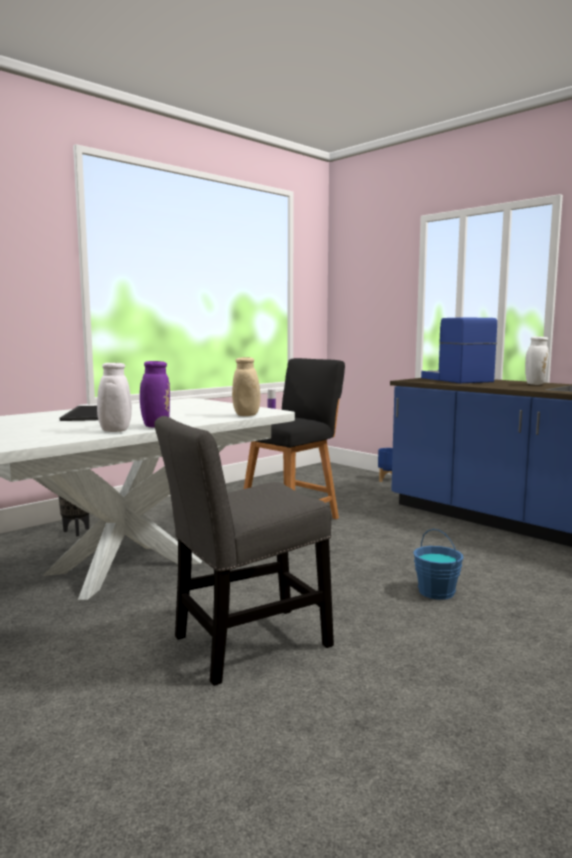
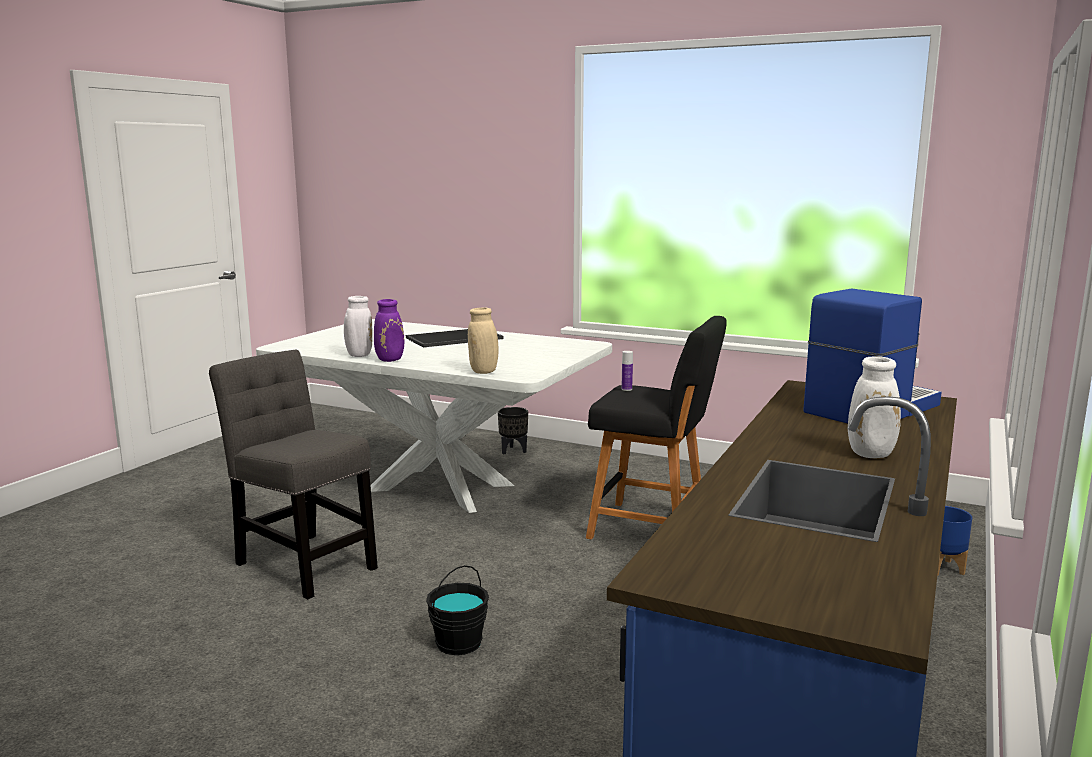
camera: 70 degrees right, 5 degrees up
(436, 592) = (458, 642): blue bucket -> black bucket

